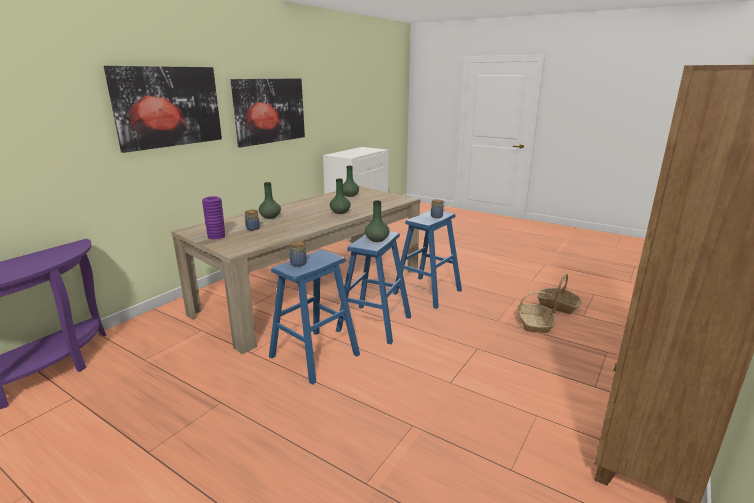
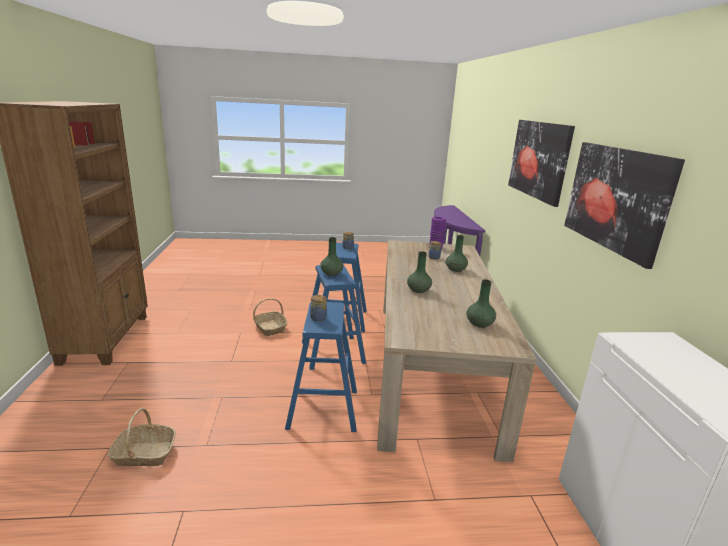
camera: 140 degrees right, 0 degrees up
(534, 323) = (179, 408): basket -> basket (269, 328)

